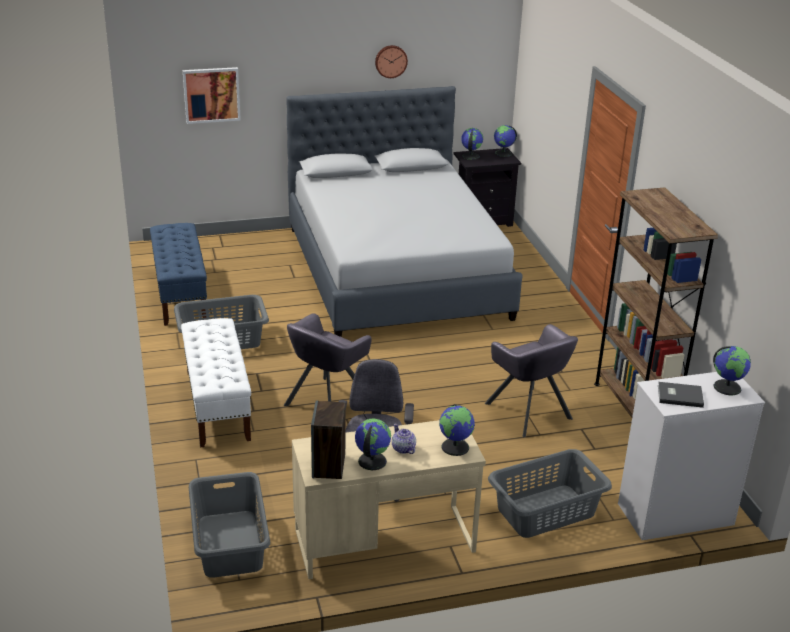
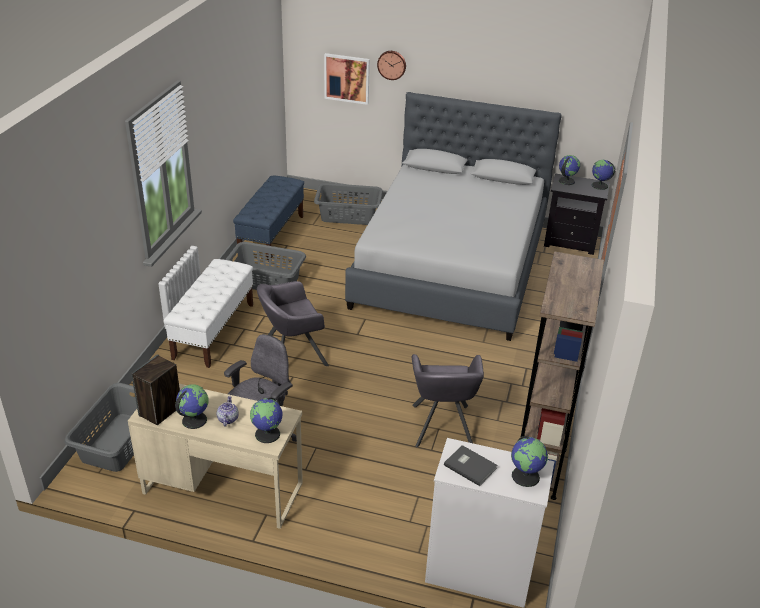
camera: 30 degrees right, 5 degrees up
(390, 61) = (504, 78): wall clock -> wall clock (392, 64)
(545, 511) = (369, 518): grey laundry basket -> grey laundry basket (348, 215)

